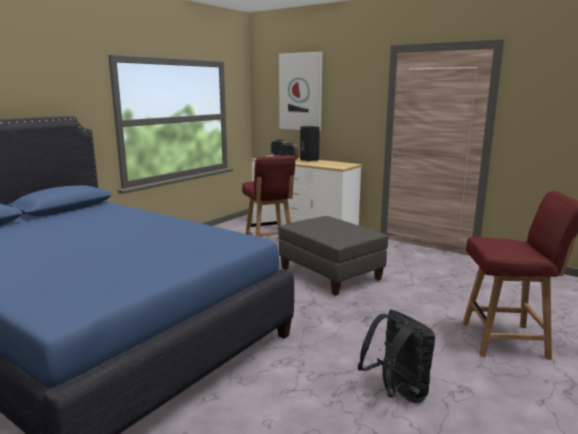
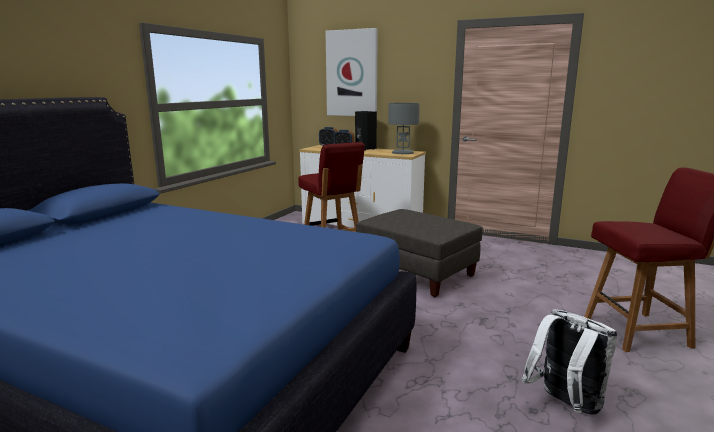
camera: 10 degrees left, 0 degrees up
(338, 165) = (403, 153): none -> grey table lamp
(397, 393) = (565, 405): black backpack -> white backpack

